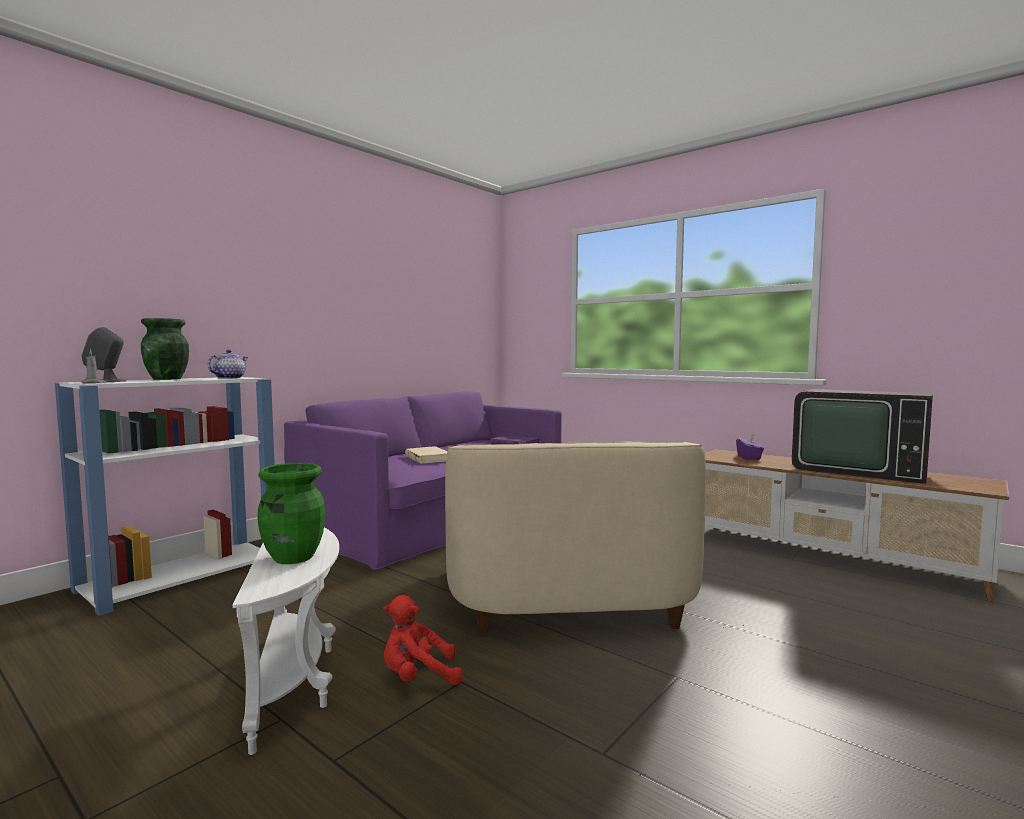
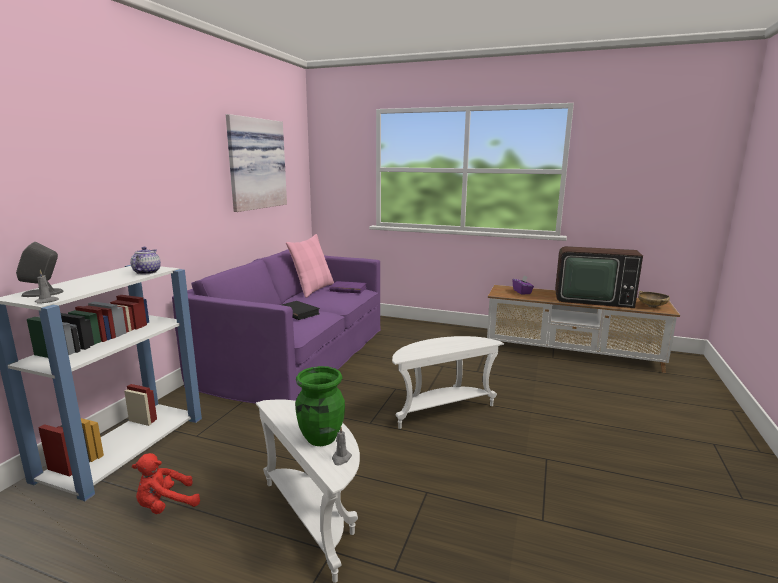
camera: 20 degrees left, 10 degrees up
(167, 379) = (88, 279): green vase -> none
(287, 577) = (341, 458): none -> grey candle
(417, 292) = (255, 164): none -> picture
(418, 677) = (397, 495): red plush toy -> red plush toy (166, 505)
(428, 458) = (297, 313): beige book -> black book
(474, 442) = (313, 289): none -> pink pillow
(565, 595) = (441, 410): beige armchair -> white side table
(962, 484) = (652, 306): none -> beige bowl

